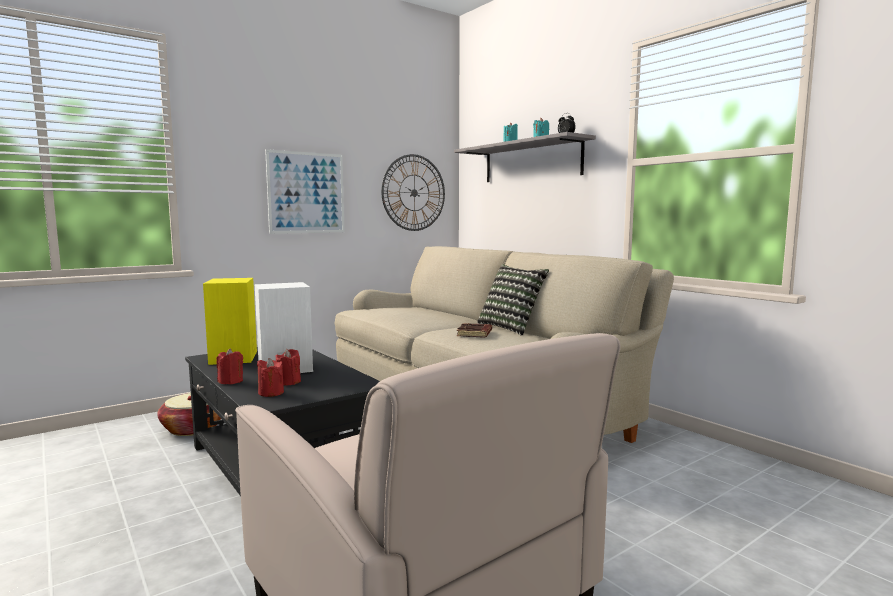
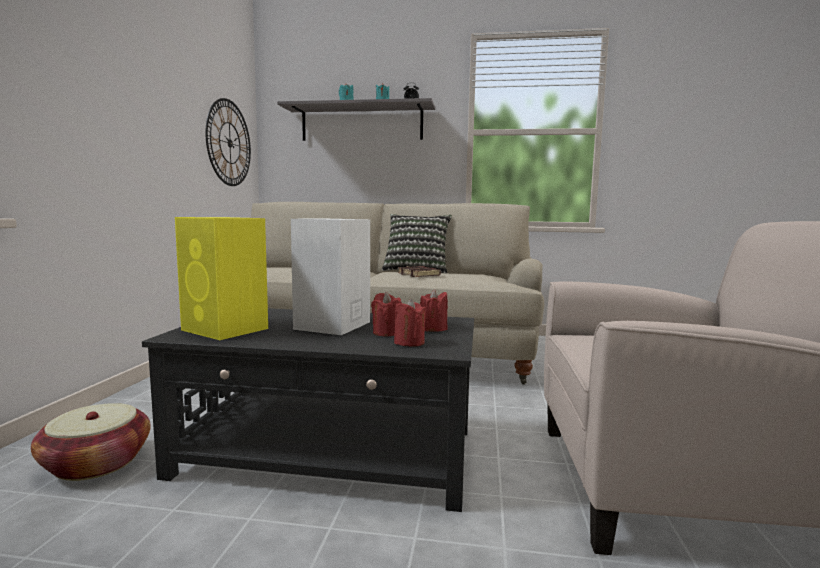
camera: 45 degrees left, 0 degrees up
(231, 381) = (324, 345): red candle -> red candle (433, 329)
(306, 193) = (140, 122): picture -> none

